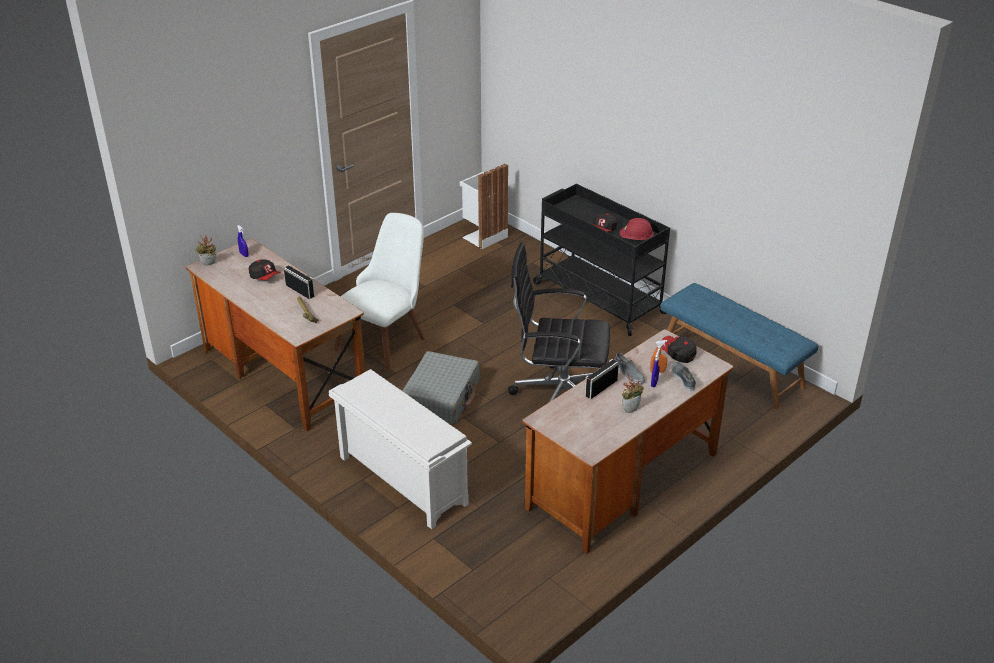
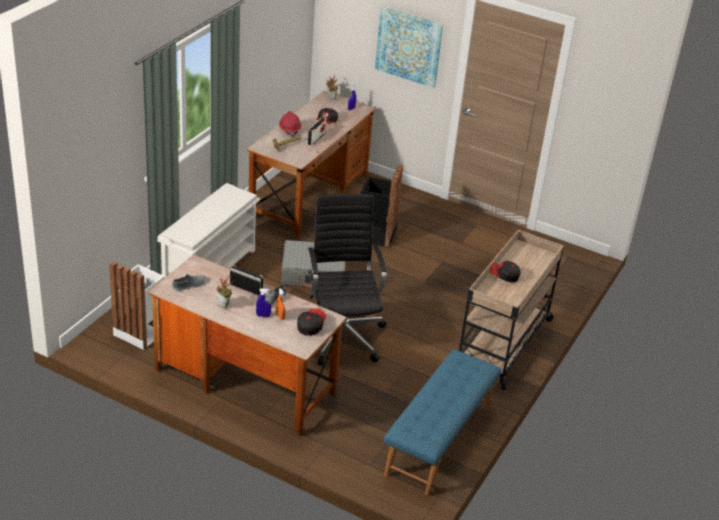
camera: 70 degrees right, 0 degrees up
(263, 142) = (409, 46): none -> picture
(387, 338) = (376, 235): white chair -> black trash can
(483, 236) = (561, 262): white trash can -> white trash can (140, 332)
(597, 297) = (503, 343): black cart -> beige cart
(636, 239) = (499, 296): red hard hat -> red hard hat (289, 130)
(683, 378) = (276, 331): grey shoe -> grey shoe (189, 285)

